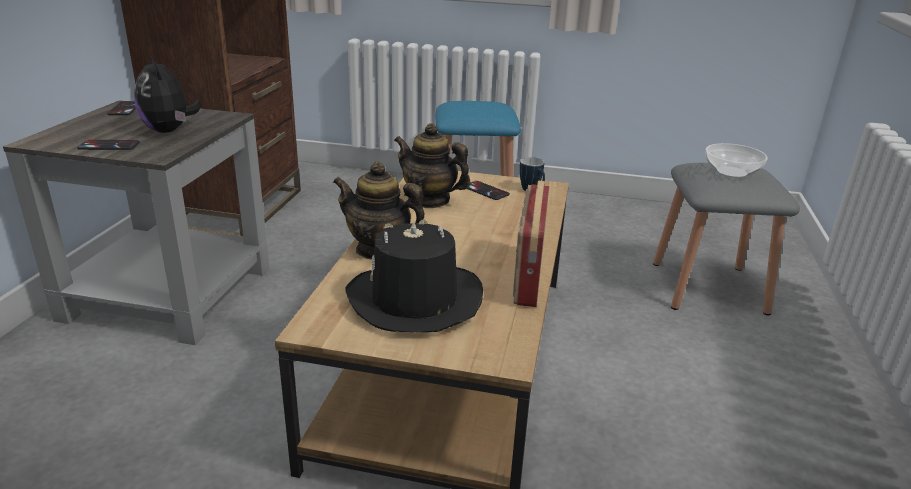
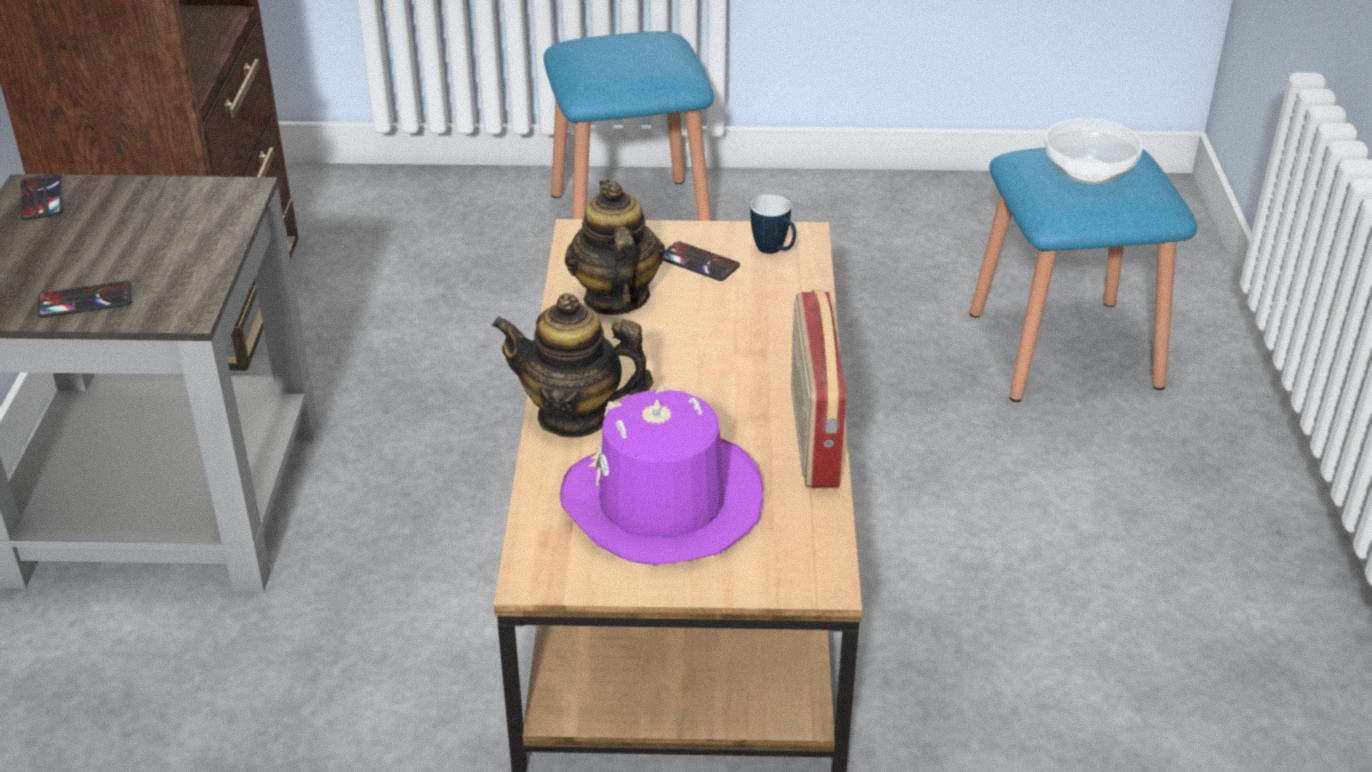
camera: 10 degrees left, 10 degrees up
(169, 131) = (161, 246): plush toy -> none
(414, 300) = (662, 503): black hat -> purple hat
(430, 200) = (615, 298): teapot -> teapot turned 60 degrees clockwise
(708, 287) = (1064, 349): grey stool -> blue stool

